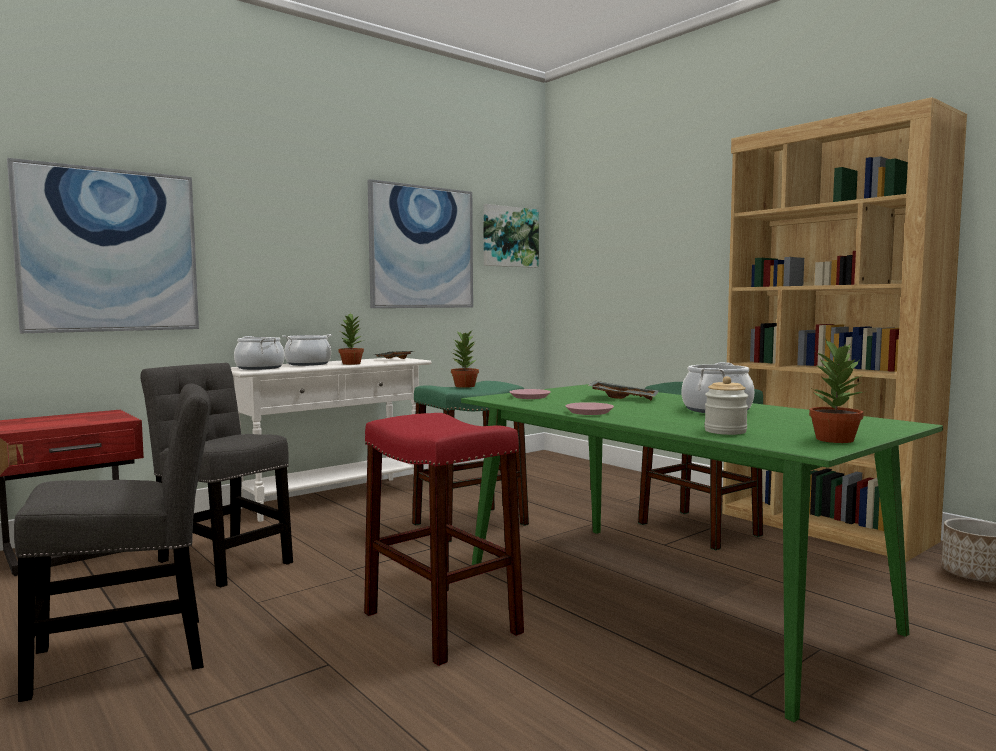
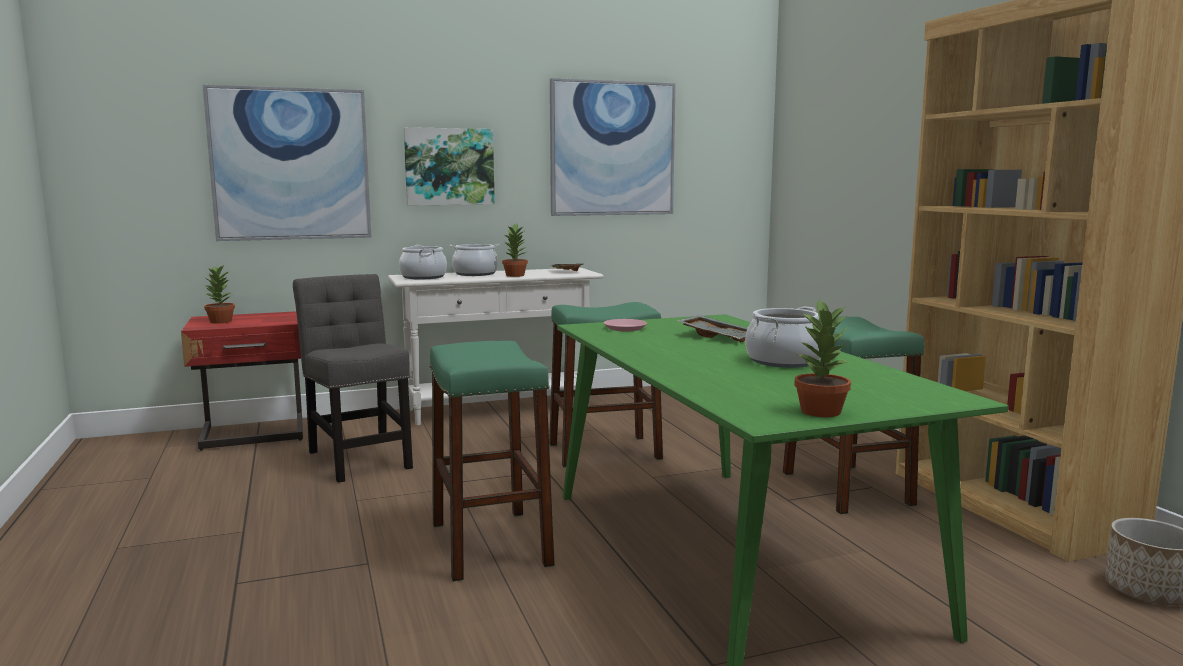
camera: 20 degrees right, 5 degrees up
(131, 655) = (233, 529): grey chair -> none
(441, 622) = (490, 543): red stool -> green stool
(465, 386) = (601, 308): potted plant -> potted plant (220, 321)
(509, 237) = (725, 132): picture -> picture (449, 166)
(589, 412) = (642, 353): pink plate -> none
(725, 431) = (726, 390): jar -> none

